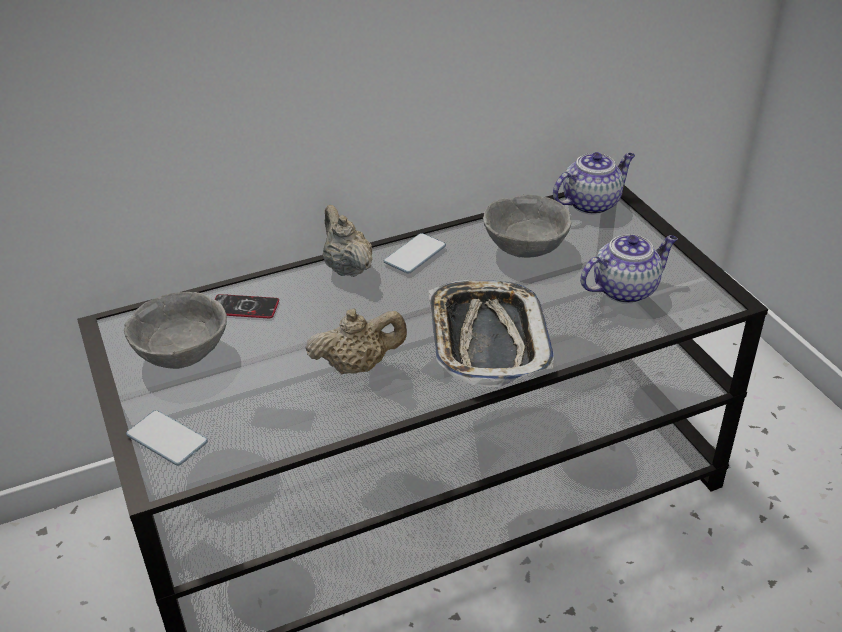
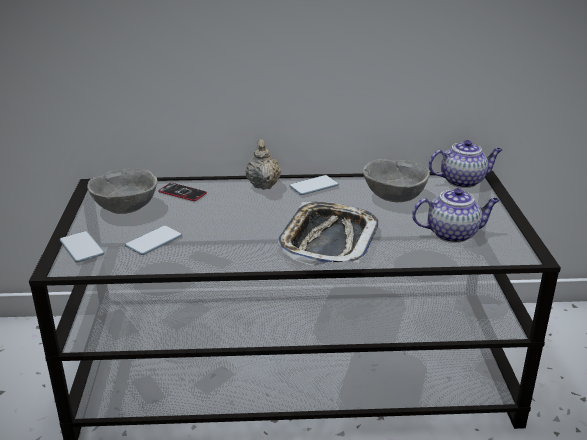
camera: 20 degrees right, 10 degrees down
(260, 400) = (154, 241): none -> phone
(358, 366) = (230, 237): beige teapot -> none

